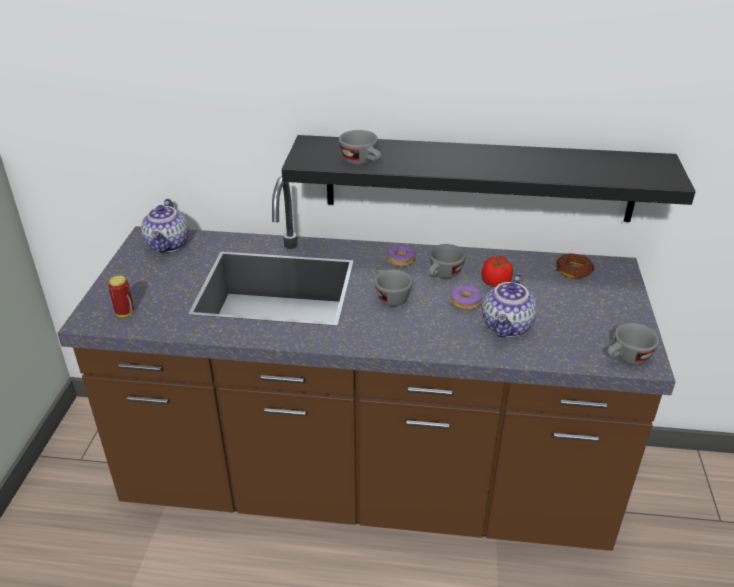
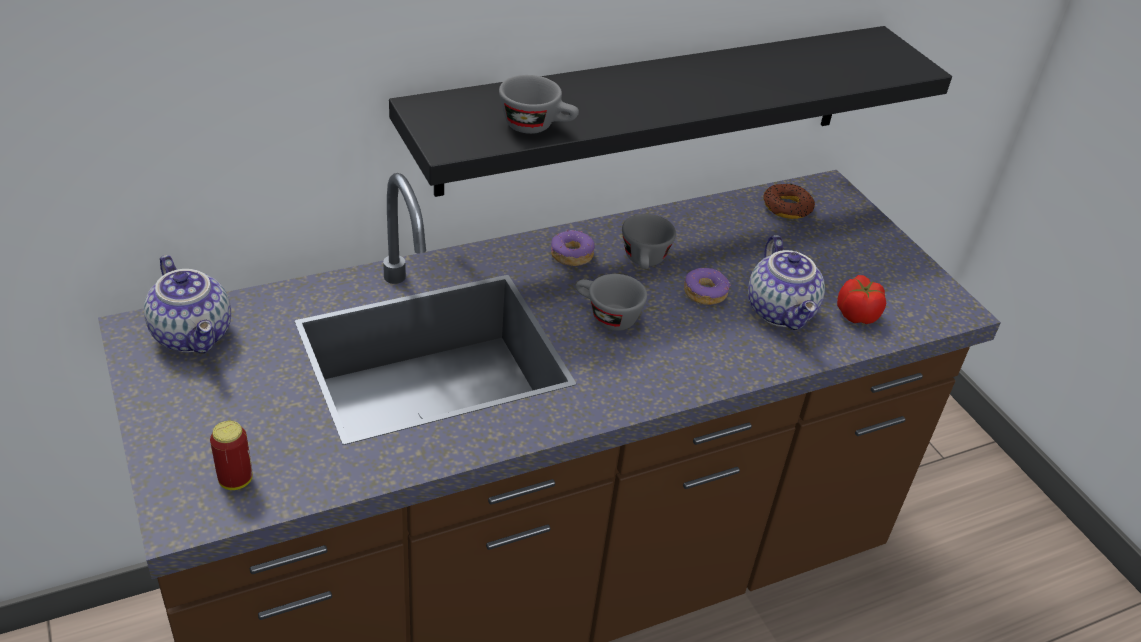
camera: 35 degrees left, 5 degrees up
(496, 282) = (715, 251): tomato -> tomato (857, 314)
(627, 359) = (935, 310): grey cup -> none

